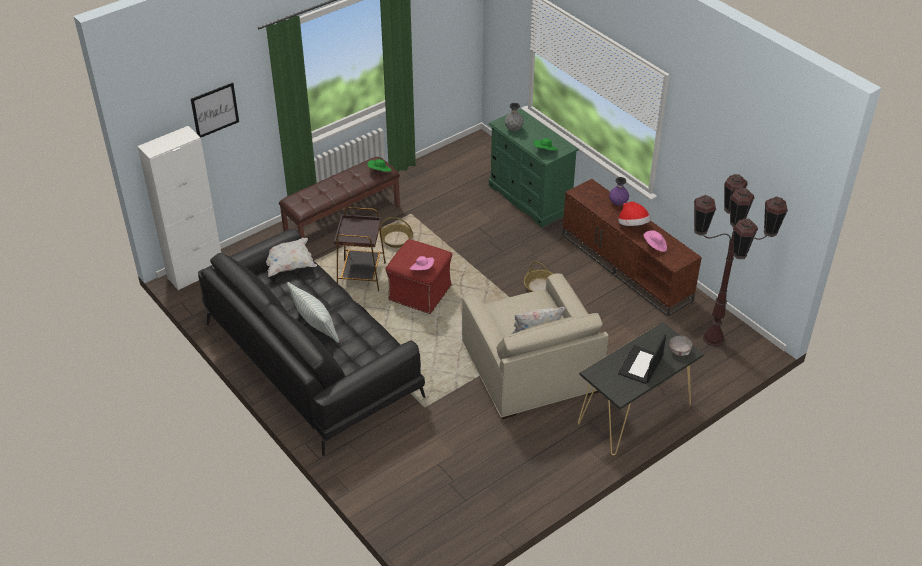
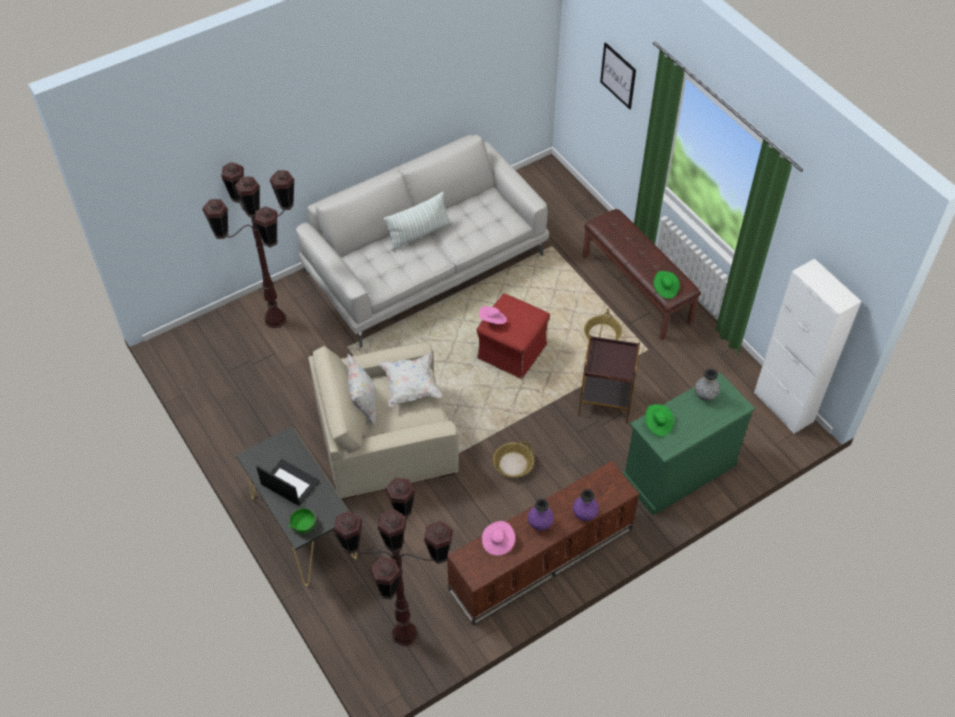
camera: 95 degrees right, 10 degrees up
(195, 273) = (556, 178): white cabinet -> white cabinet (783, 407)
(289, 264) = (508, 214): white pillow -> white pillow (410, 387)
(311, 358) = (426, 263): black sofa -> white sofa
(361, 275) = (544, 303): brown side table -> brown side table (606, 400)
(391, 470) = (275, 319): none -> brown floor lamp
(633, 225) = (540, 524): hat -> purple vase
(679, 350) = (304, 525): grey bowl -> green bowl

